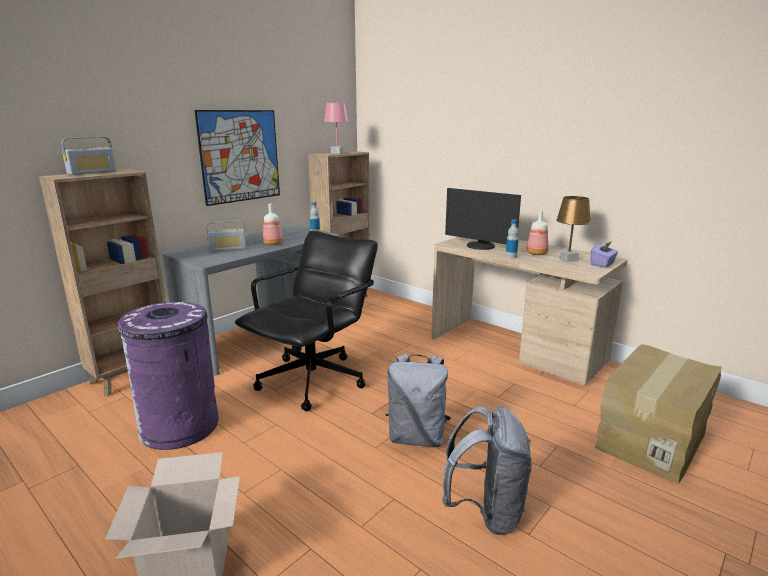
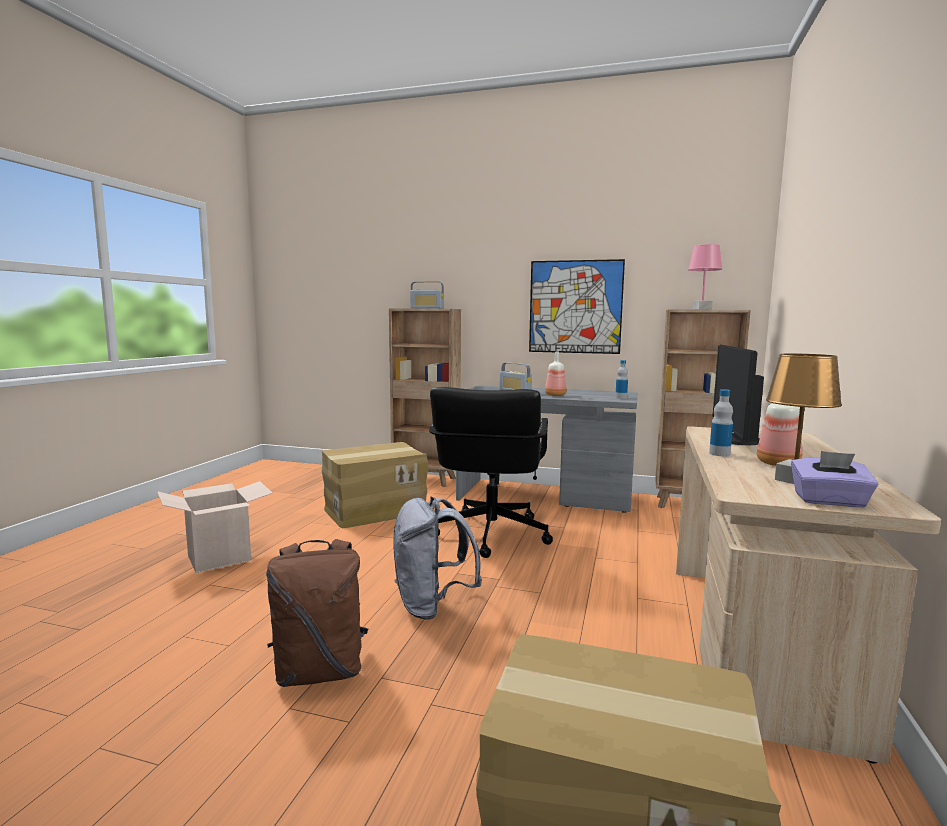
camera: 65 degrees right, 10 degrees down
(180, 426) = (374, 510): purple trash can -> cardboard box
(314, 380) = (490, 534): black office chair -> black office chair turned 90 degrees clockwise
(486, 511) = (320, 671): grey backpack -> brown backpack

